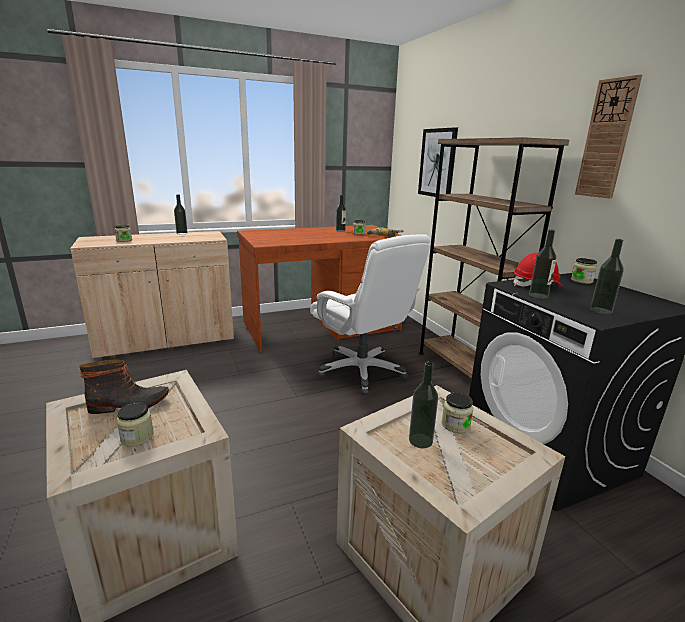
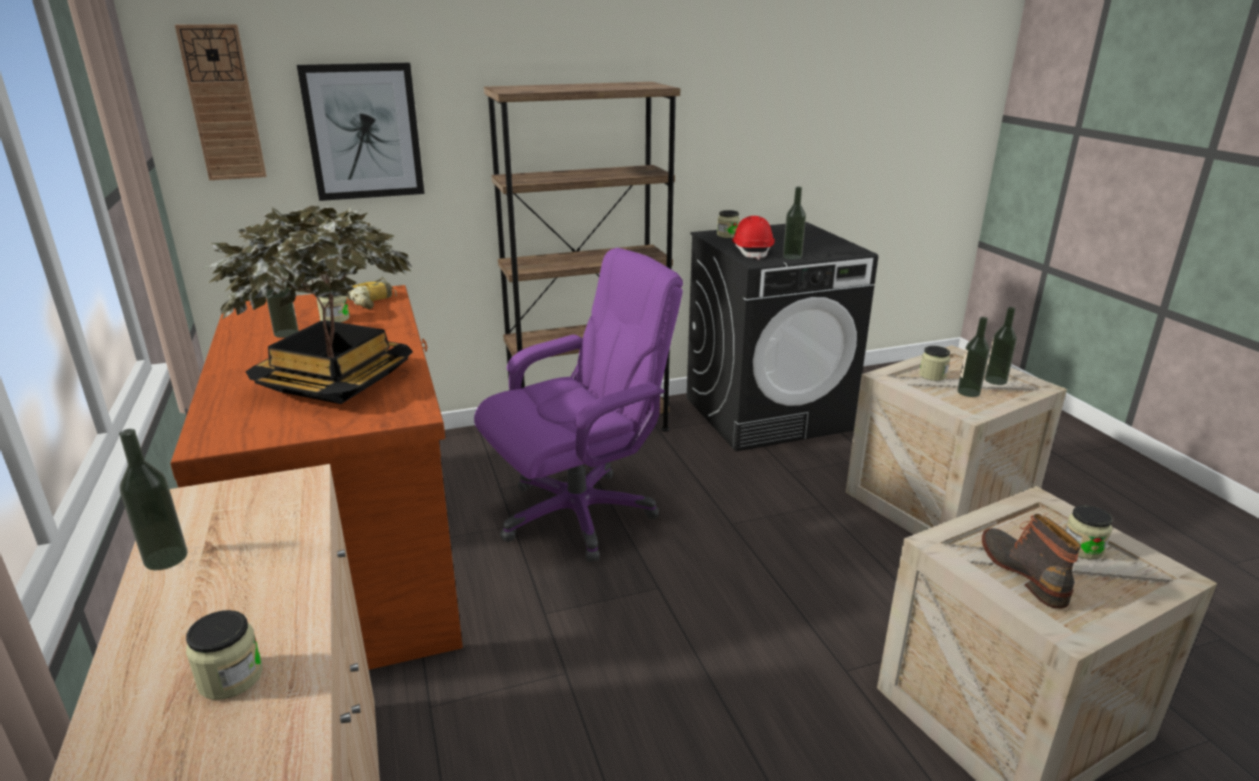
camera: 85 degrees left, 5 degrees up
(292, 237) = (336, 383): none -> potted plant
(362, 371) = (579, 513): white office chair -> purple office chair
(600, 310) = (828, 246): bottle -> bottle (995, 380)
(606, 139) = (690, 80): wall clock -> wall clock (223, 104)

